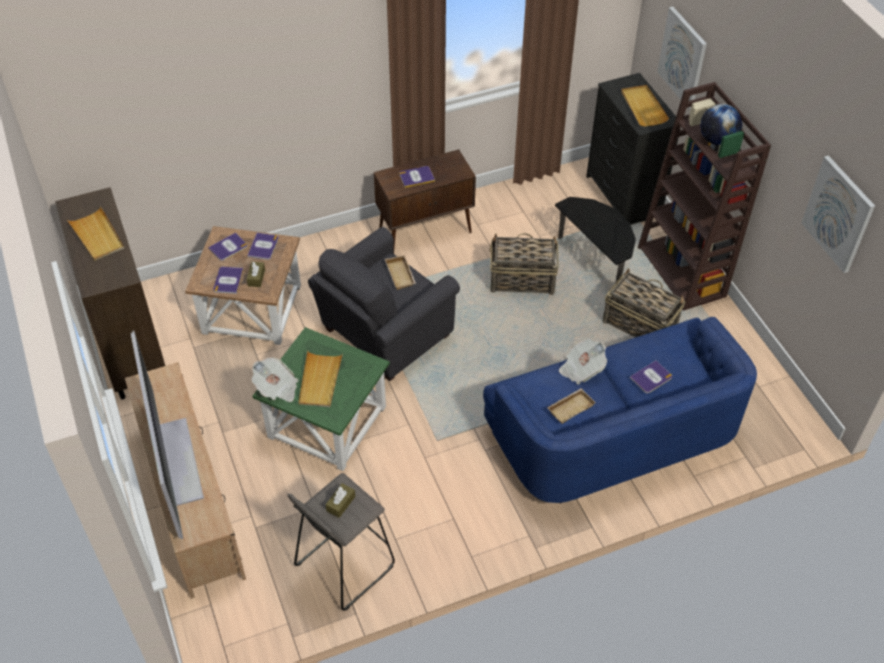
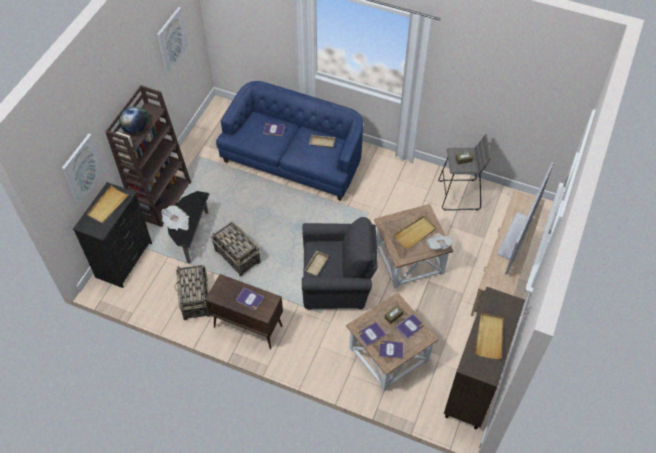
camera: 135 degrees left, 5 degrees up
(327, 423) = (409, 258): green side table -> brown side table
(581, 369) = (296, 153): newspaper -> newspaper (177, 223)
(639, 324) = (218, 192): basket -> basket (195, 300)

